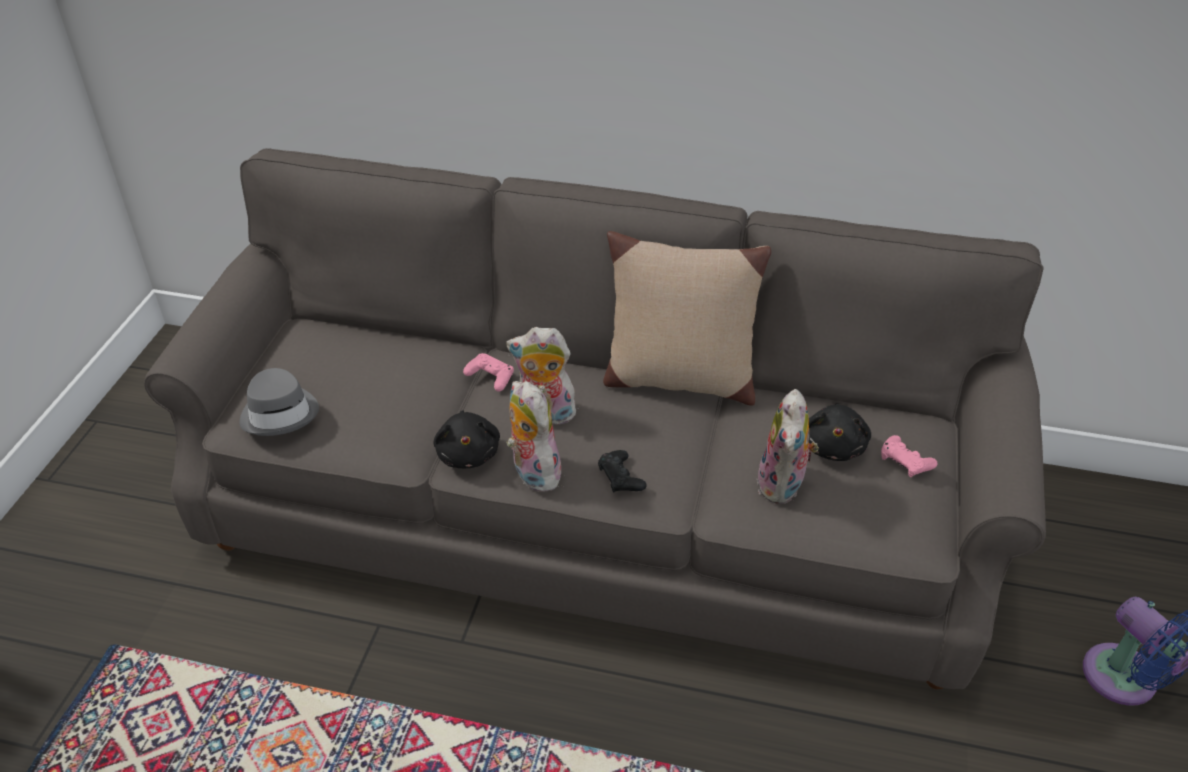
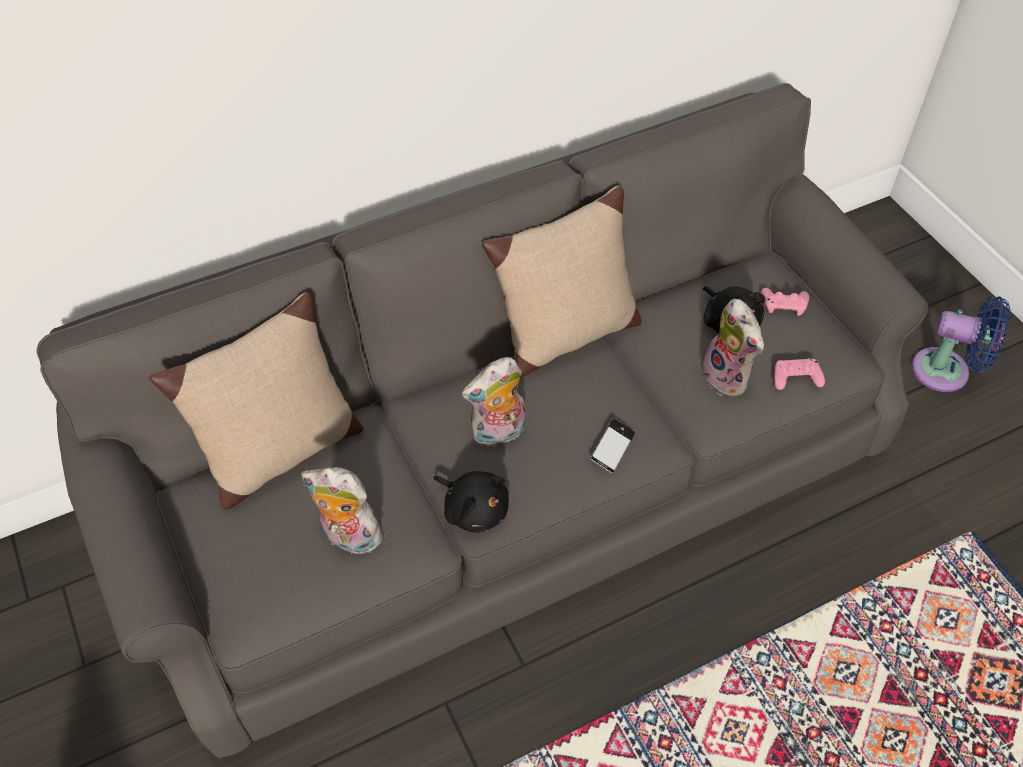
camera: 40 degrees left, 10 degrees up
(280, 413) = (275, 587): grey hat -> none
(380, 336) = (280, 453): none -> beige pillow
(490, 376) = (417, 429): pink game controller -> pink game controller (796, 378)
(532, 472) = (542, 490): plush toy -> plush toy (348, 538)
(620, 477) = (612, 448): black game controller -> phone

